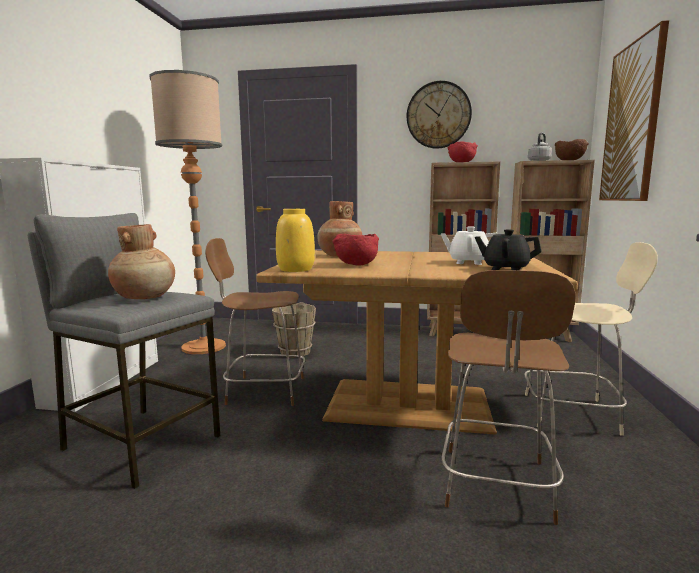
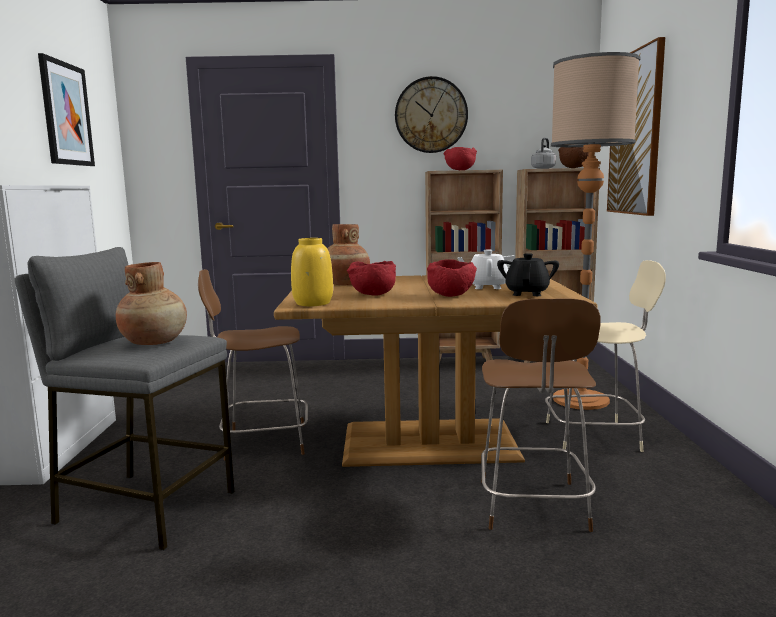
camera: 10 degrees left, 0 degrees up
(134, 113) = (66, 114): none -> picture
(203, 347) = (166, 399): floor lamp -> floor lamp (580, 400)
(295, 352) = (283, 397): brown bucket -> none
(429, 268) = (451, 295): none -> red bowl
(505, 269) = (527, 293): black teapot -> black teapot turned 90 degrees clockwise

